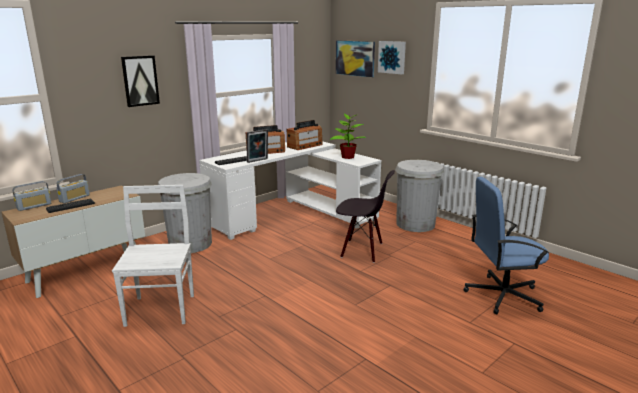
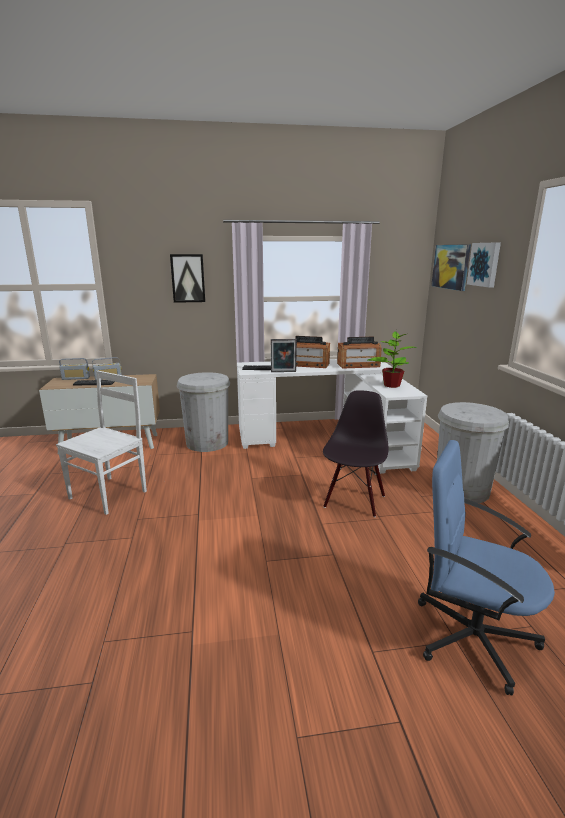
camera: 35 degrees right, 0 degrees up
(362, 250) = (353, 501): black chair -> black chair turned 120 degrees counterclockwise

